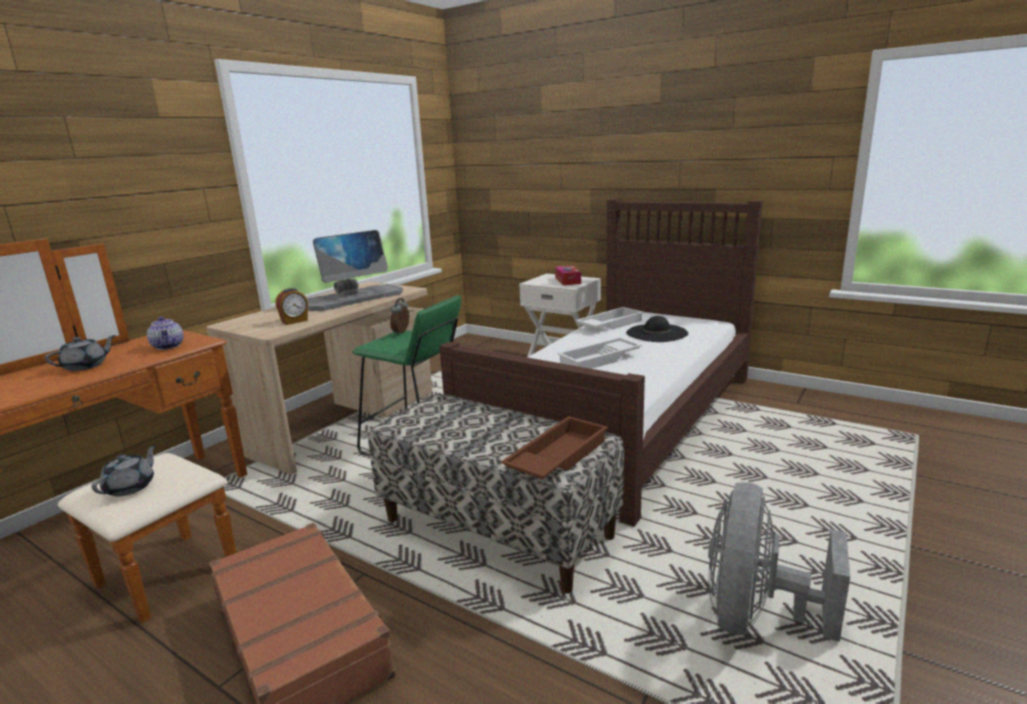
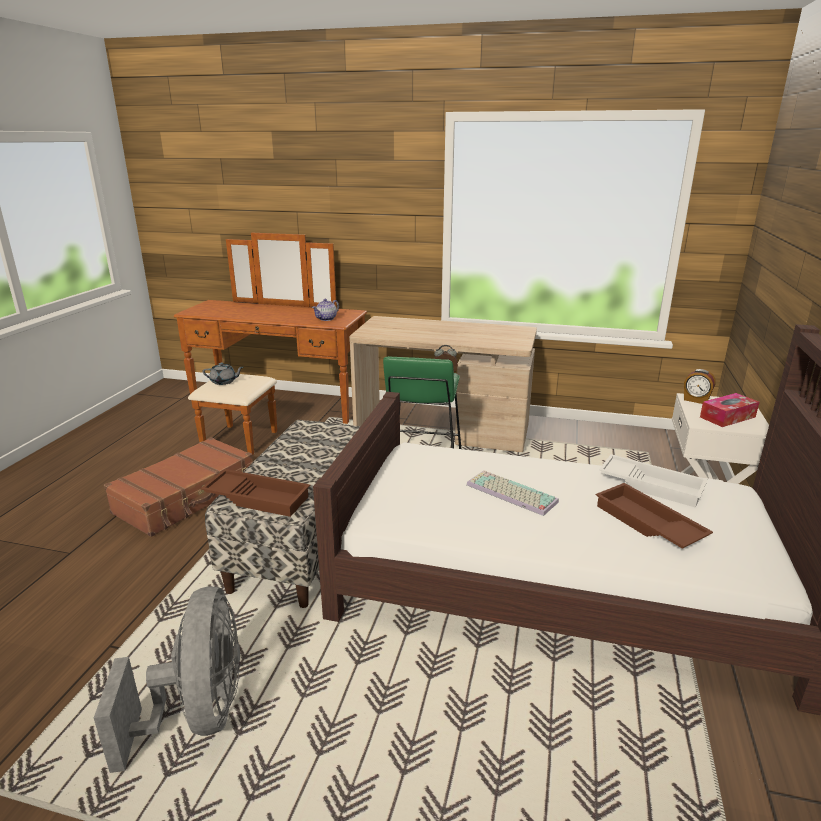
camera: 70 degrees right, 5 degrees up
(86, 366) = (287, 314): grey teapot -> none
(295, 321) = (395, 333): alarm clock -> alarm clock (696, 400)
(354, 298) = (471, 334): monitor -> none
(600, 360) = (509, 493): white tray -> keyboard
(656, 333) = (647, 524): black hat -> brown tray
(756, 616) = (199, 714): grey fan -> grey fan turned 75 degrees clockwise

